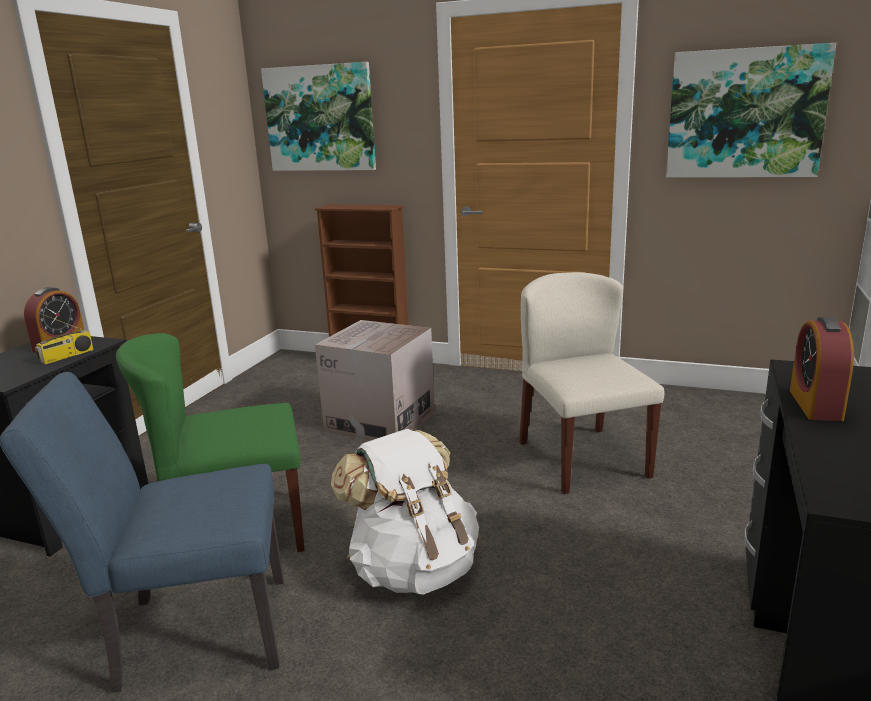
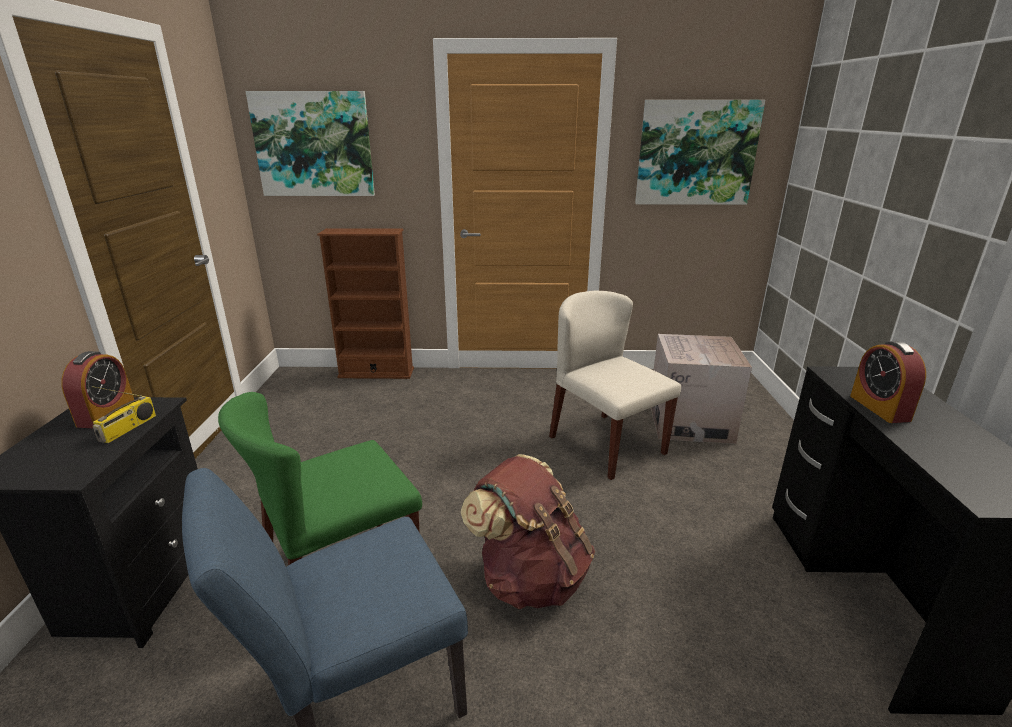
camera: 20 degrees left, 5 degrees up
(380, 421) = (418, 432): cardboard box -> cardboard box (689, 422)
(413, 568) = (530, 577): white backpack -> brown backpack

